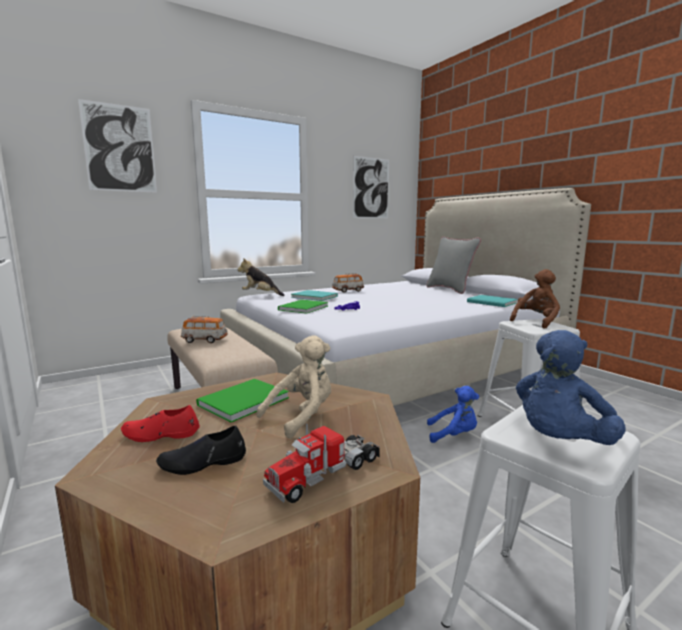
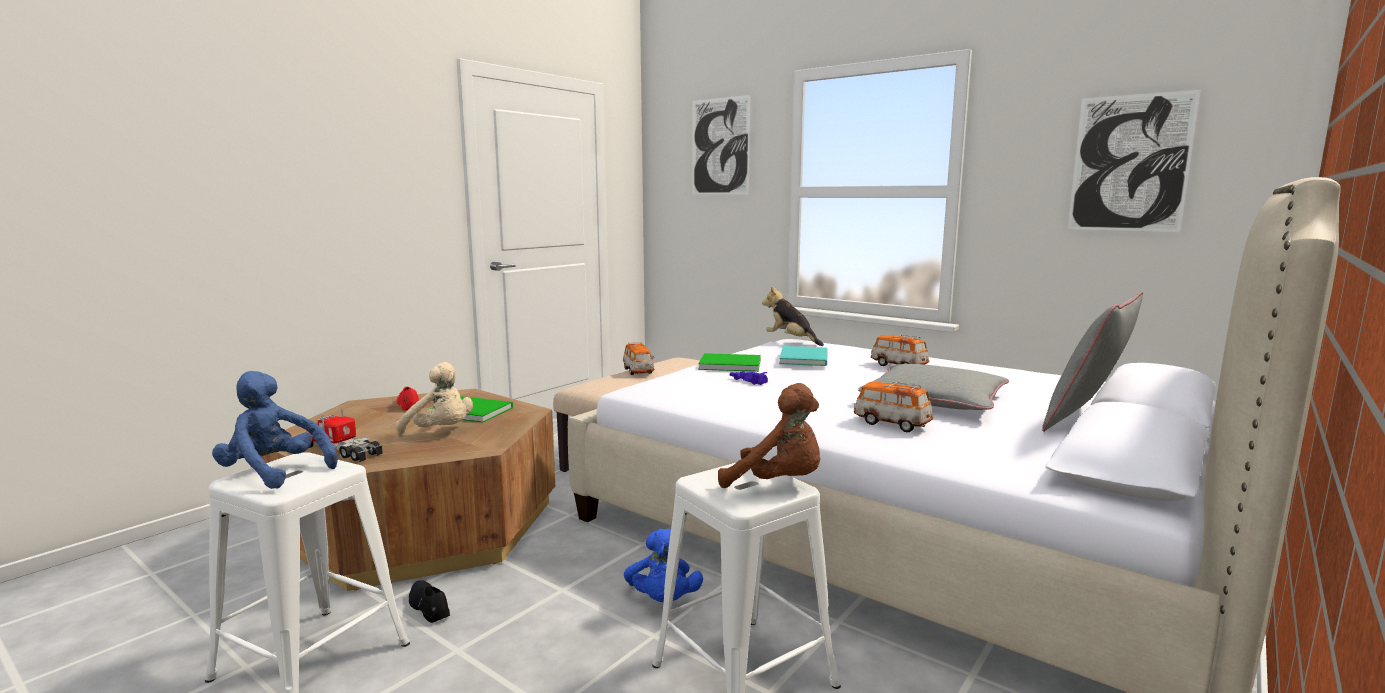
camera: 70 degrees right, 0 degrees up
(203, 462) = (365, 420): black shoe -> black shoe (428, 606)
(260, 294) = (791, 341): plush toy -> plush toy turned 45 degrees counterclockwise
(409, 295) = (934, 399): none -> grey pillow
(445, 303) = (891, 424): none -> toy car
(492, 302) = (966, 457): turquoise book -> none

